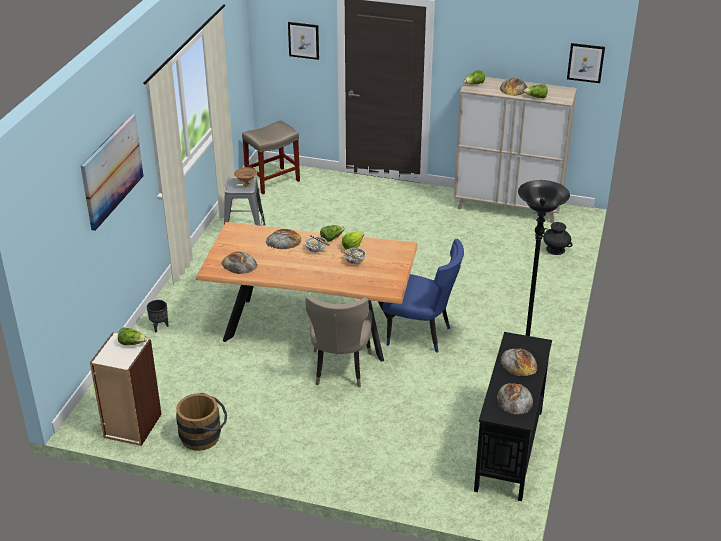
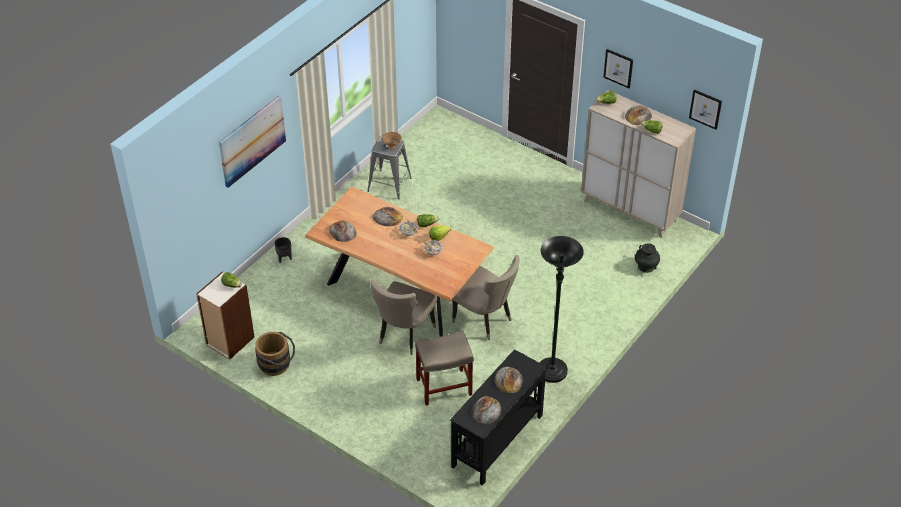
camera: 20 degrees right, 10 degrees up
(273, 180) = (439, 132): beige stool -> beige stool (444, 386)
(303, 40) = (478, 21): picture -> picture (618, 68)
(422, 335) = (485, 320): blue chair -> beige chair

